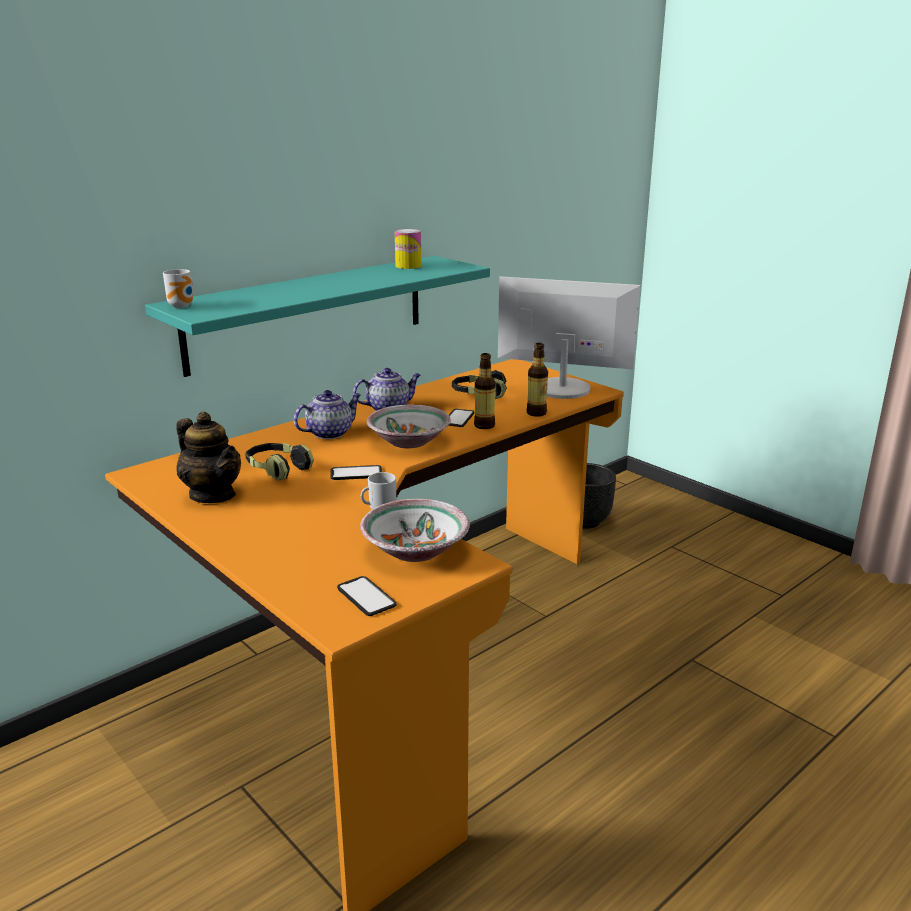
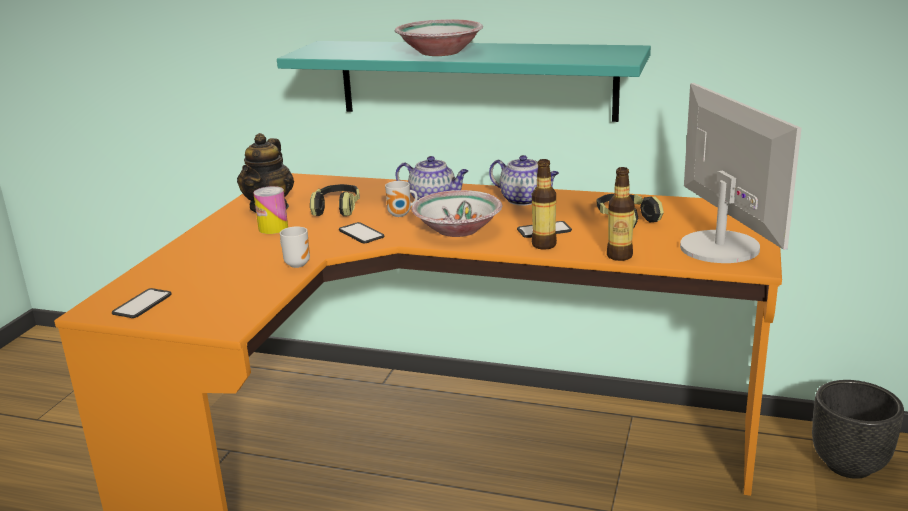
camera: 60 degrees right, 0 degrees up
(183, 306) = (322, 46): mug -> mug (401, 215)
(408, 266) = (579, 49): can -> can (273, 228)
(415, 550) = (234, 297): bowl -> bowl (439, 52)

